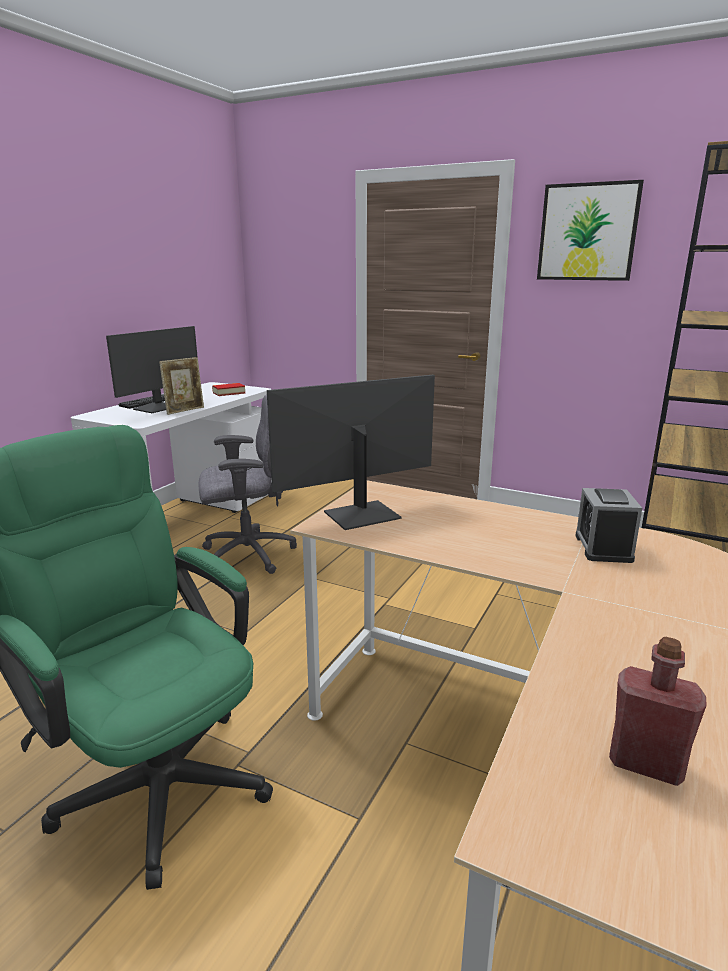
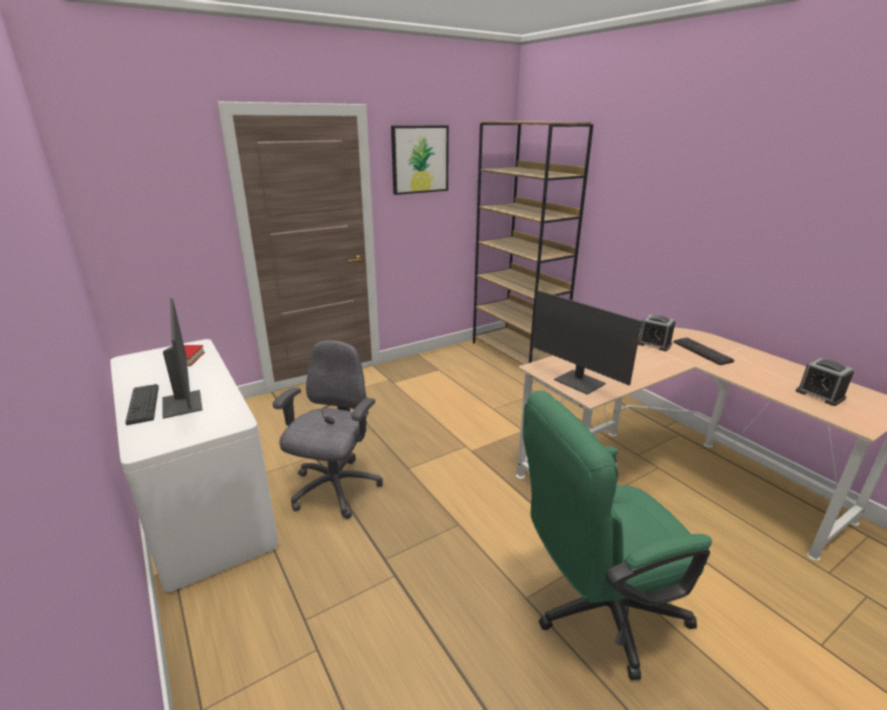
camera: 60 degrees left, 5 degrees up
(185, 410) = (223, 391): picture frame -> none
(360, 514) = (579, 382): monitor -> monitor turned 45 degrees counterclockwise
(645, 764) = (820, 395): red bottle -> alarm clock
(654, 594) = (702, 351): none -> keyboard

